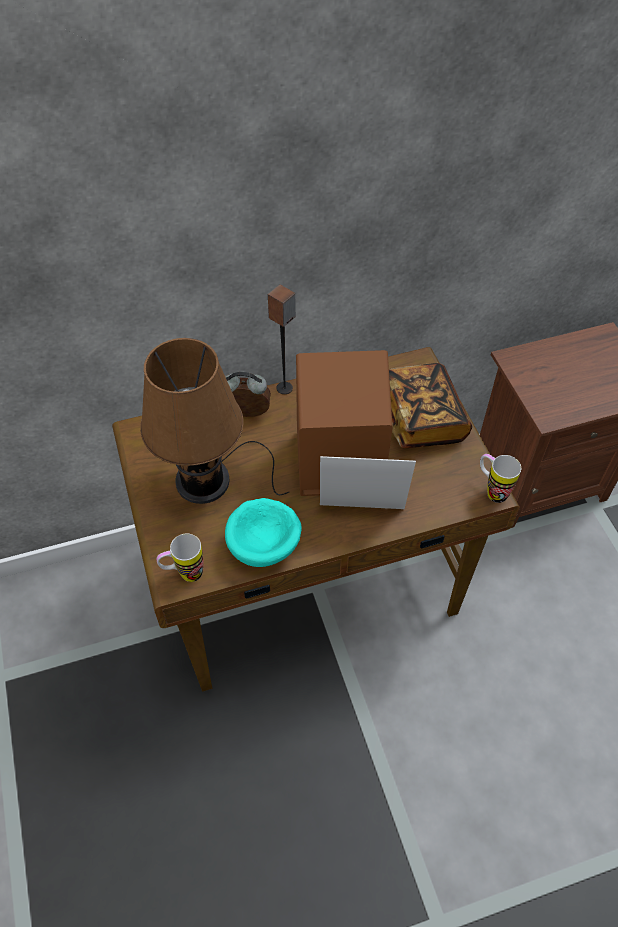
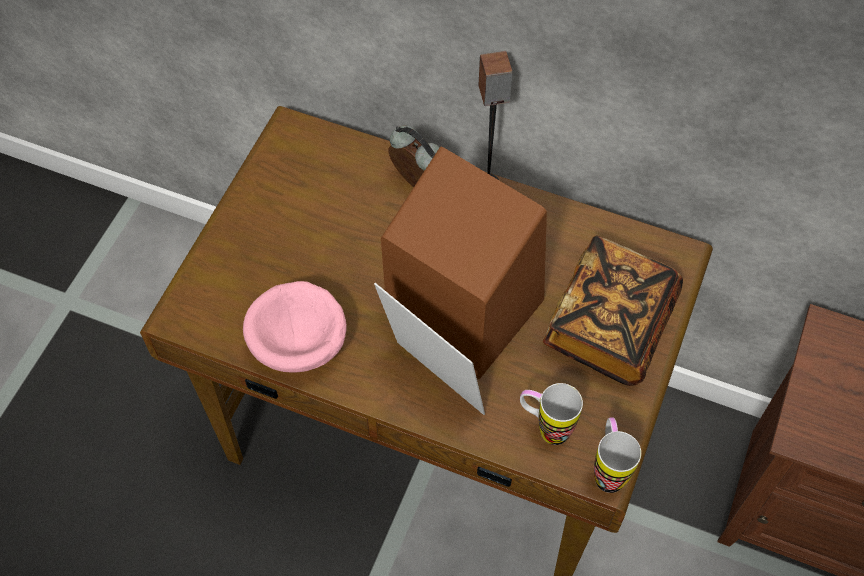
camera: 40 degrees right, 5 degrees up
(184, 574) = (196, 316): mug -> mug (545, 428)
(209, 479) = (313, 233): brown table lamp -> none
(265, 545) = (301, 345): turquoise bowl -> pink bowl

